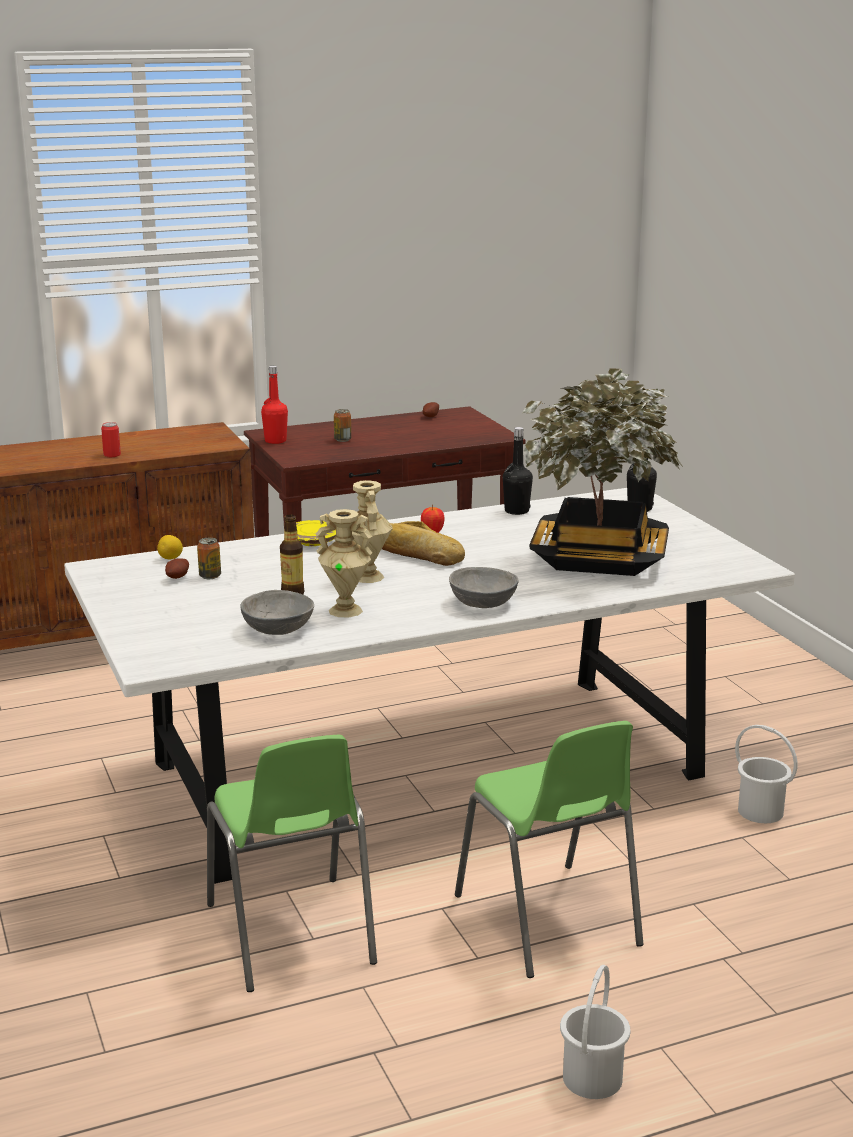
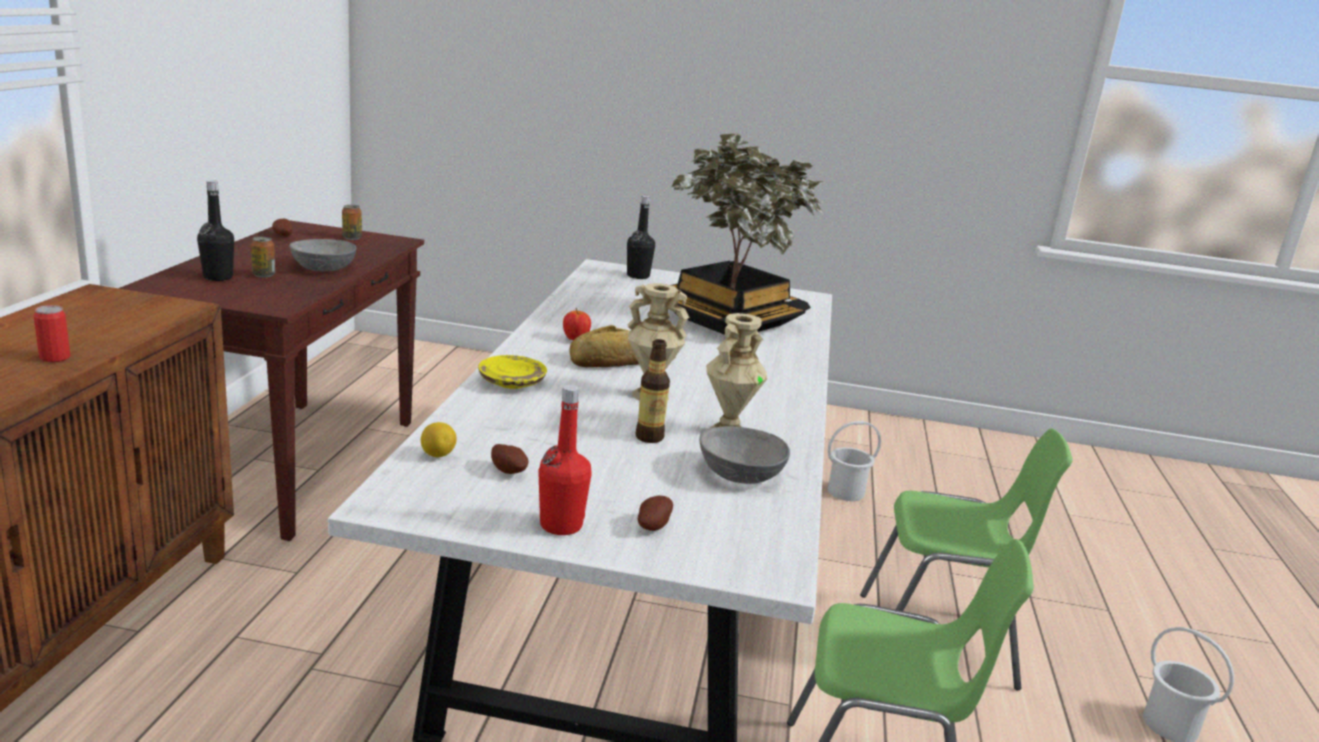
camera: 60 degrees left, 0 degrees up
(163, 625) = (652, 525): none -> potato
(210, 576) = (533, 455): can -> can (352, 238)
(275, 441) = (191, 292): red bottle -> red bottle (561, 525)
(482, 603) = (777, 382): grey bowl -> grey bowl (323, 269)
(516, 511) = (574, 301): black bottle -> black bottle (218, 277)

